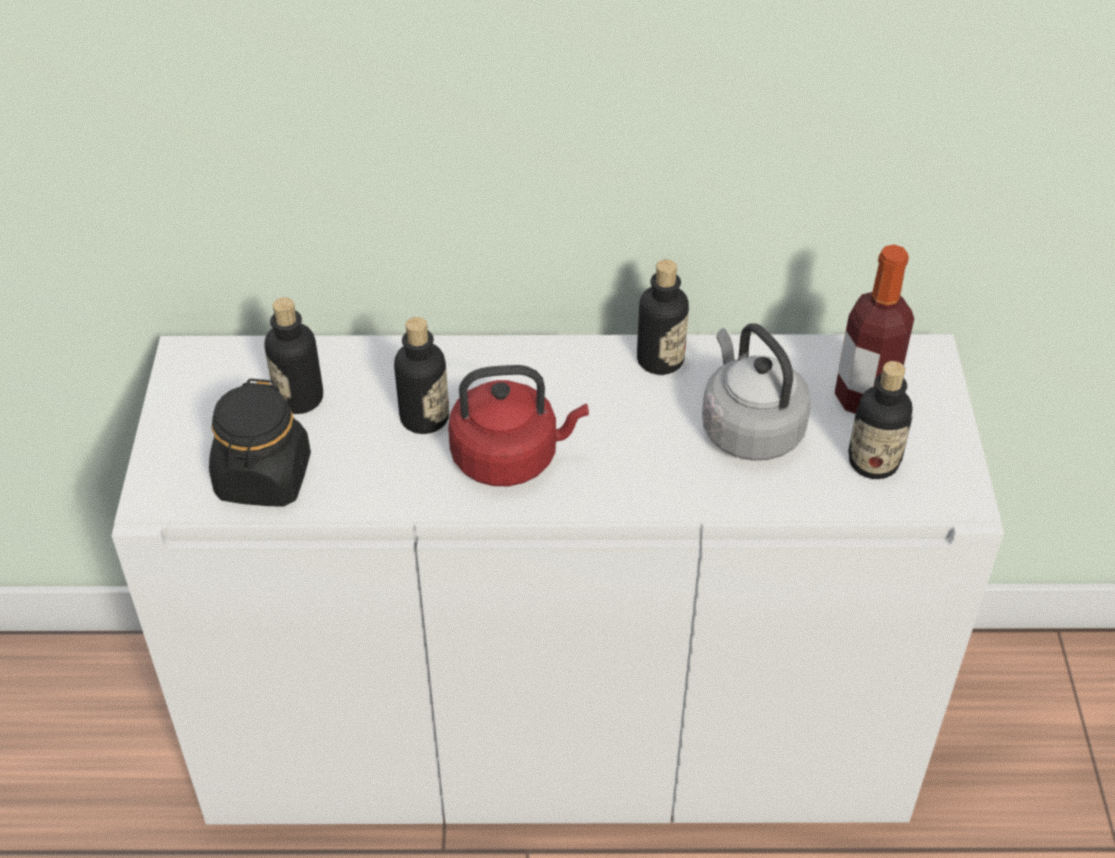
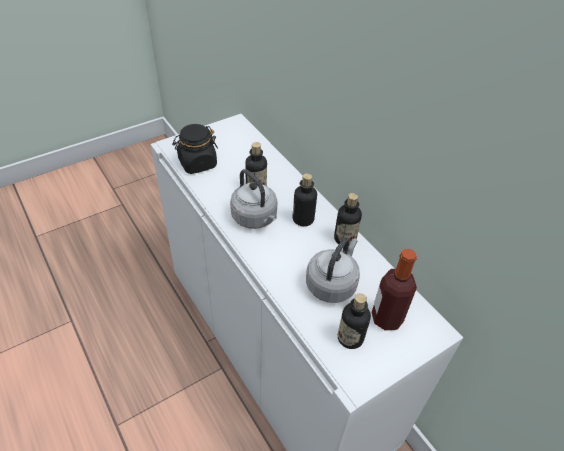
camera: 55 degrees right, 0 degrees up
(299, 398) = (239, 154): bottle -> bottle (303, 219)
(510, 457) = (255, 218): red kettle -> grey kettle

